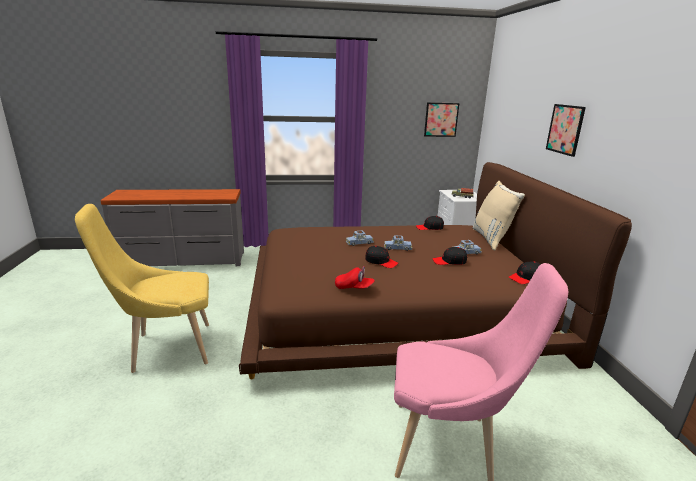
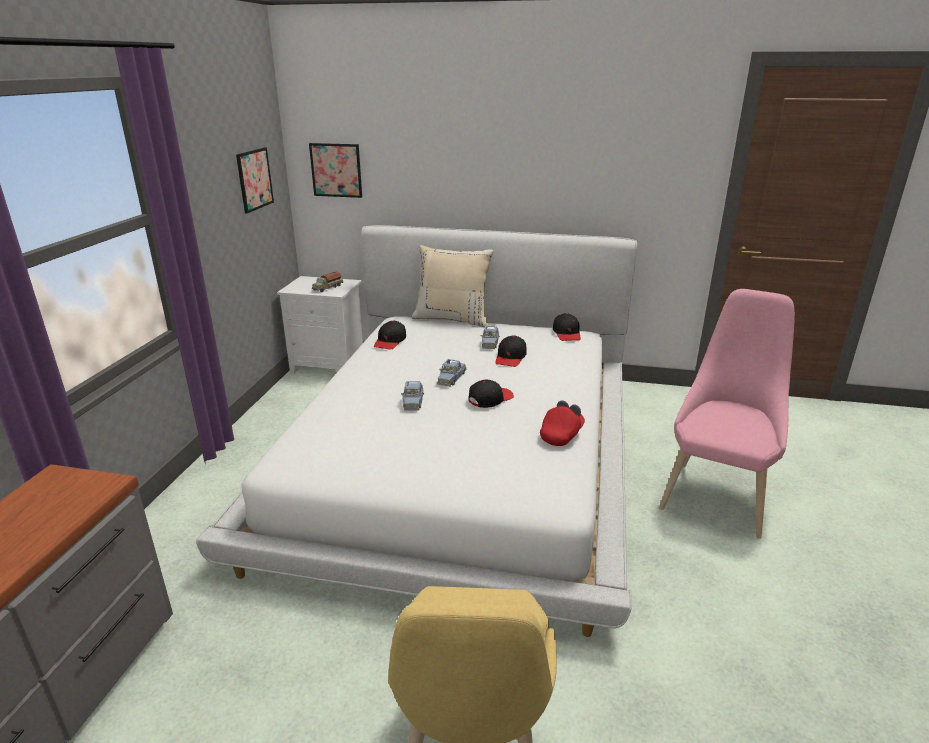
camera: 70 degrees left, 5 degrees up
(396, 308) = (460, 457): brown bed -> white bed
(565, 129) = (495, 164): picture -> picture (336, 170)

